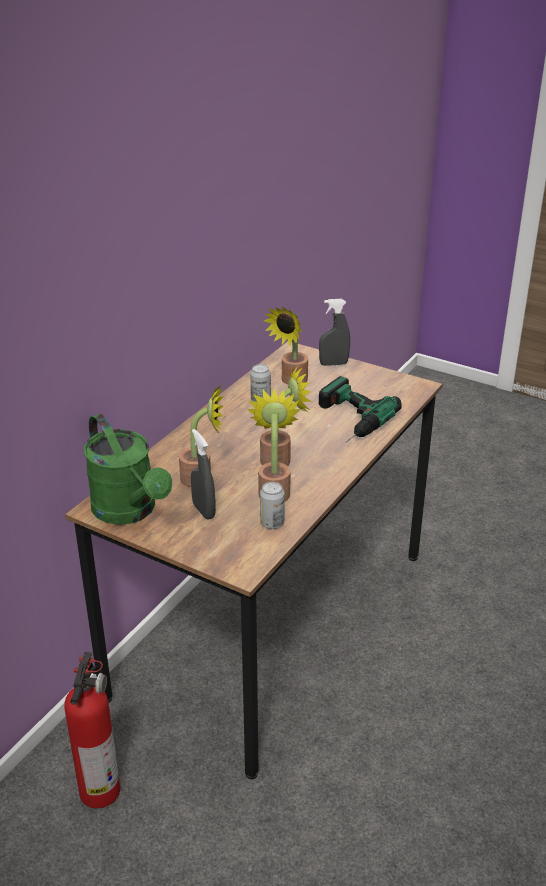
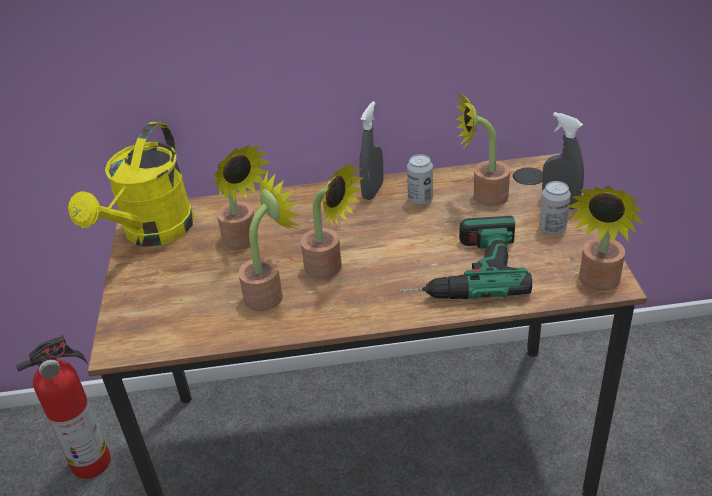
camera: 55 degrees right, 5 degrees up
(130, 511) = (152, 233): green watering can -> yellow watering can
(203, 511) = (192, 271): grey spray bottle -> grey spray bottle (373, 191)
(272, 523) = (211, 323): can -> can (552, 228)
(414, 389) = (597, 283): none -> potted plant

